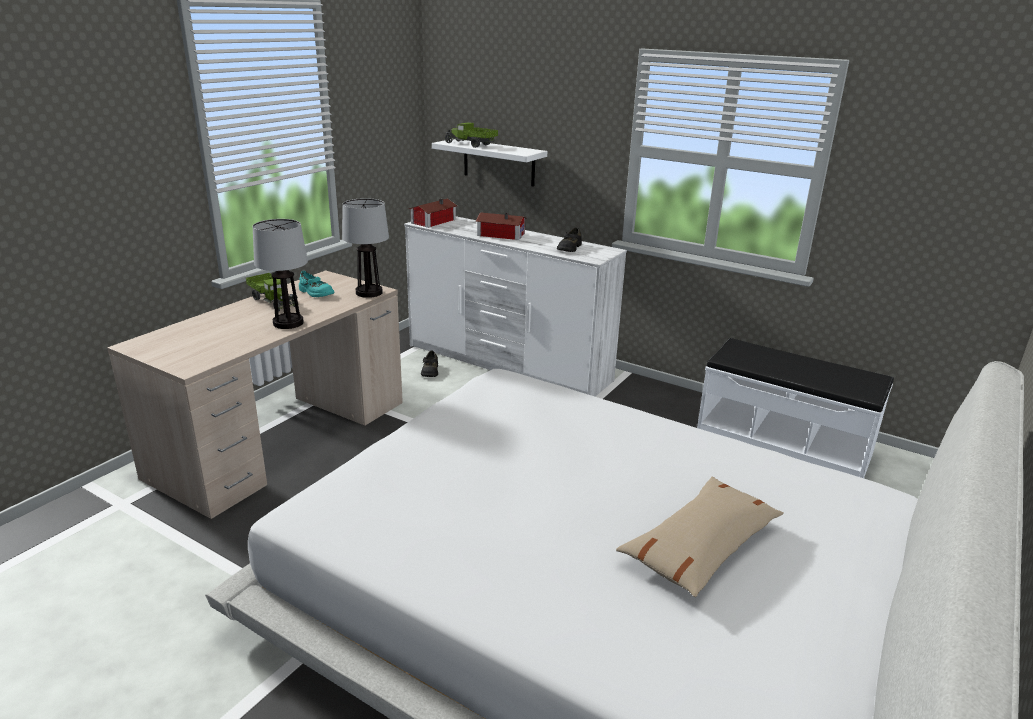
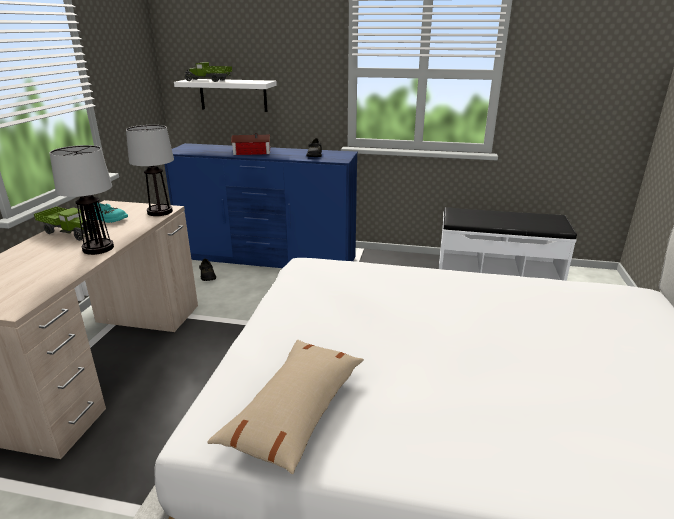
camera: 20 degrees left, 0 degrees up
(431, 221) = (185, 149): toy house -> none
(507, 363) = (268, 258): white dresser -> blue dresser
(701, 547) = (567, 363): beige pillow -> beige pillow (296, 411)

